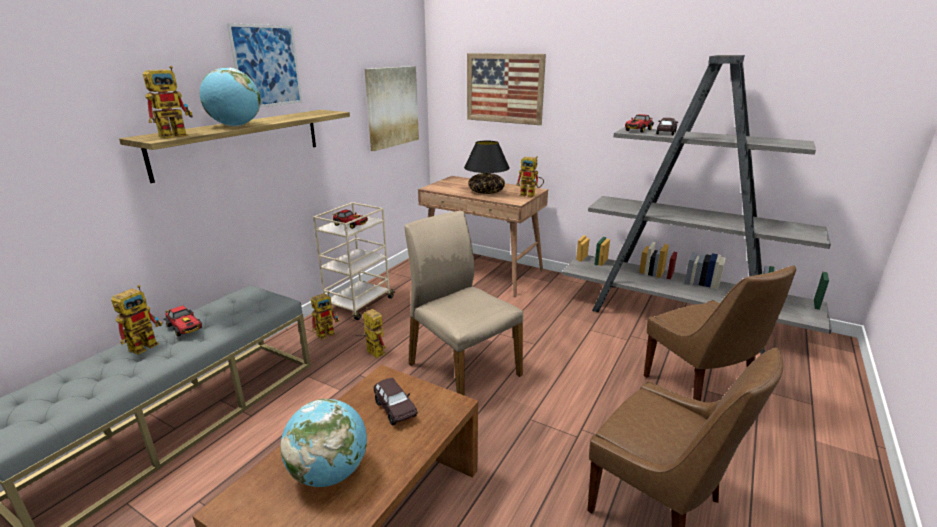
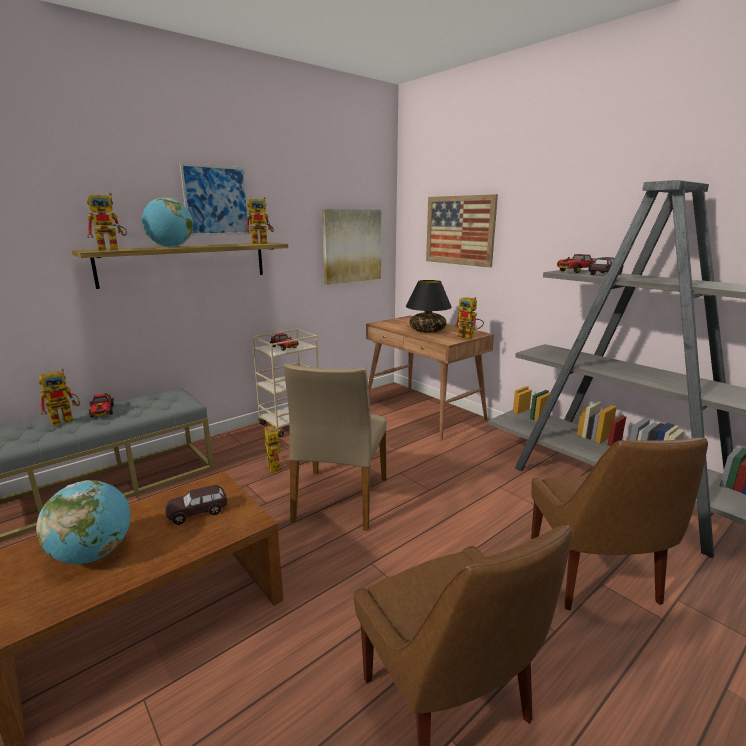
camera: 20 degrees right, 5 degrees down
(328, 332) = (248, 443): toy robot -> toy robot (263, 243)
(395, 409) = (198, 512): brown toy car -> brown toy car turned 75 degrees clockwise
(462, 369) = (339, 499): beige chair -> beige chair turned 150 degrees counterclockwise

